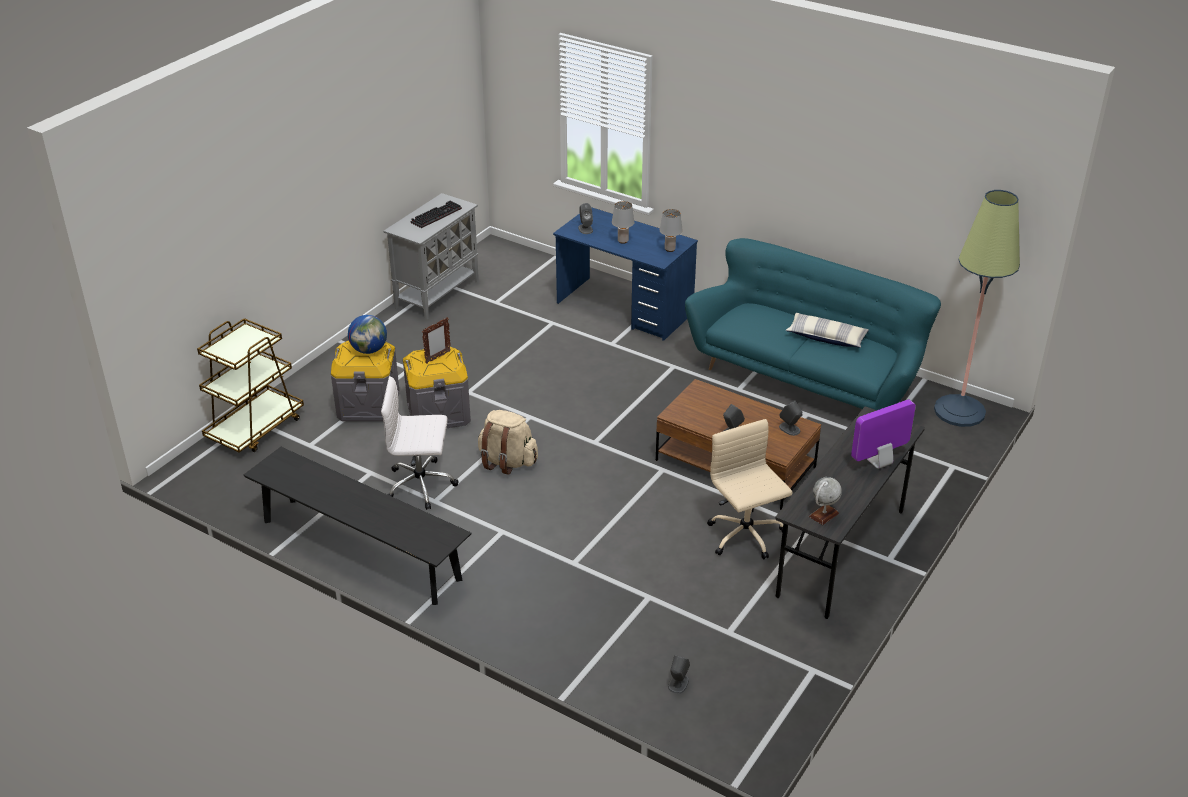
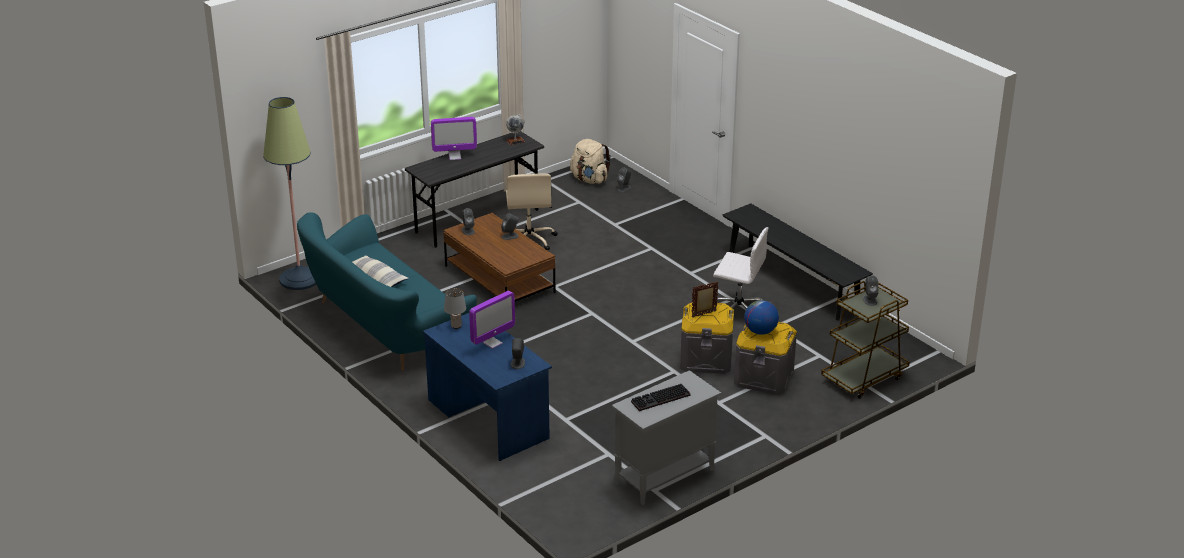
camera: 160 degrees left, 5 degrees down
(243, 348) = (869, 300): none -> grey speaker
(507, 462) = (666, 313): beige backpack -> beige backpack (589, 179)
(622, 241) = (492, 343): grey table lamp -> monitor

